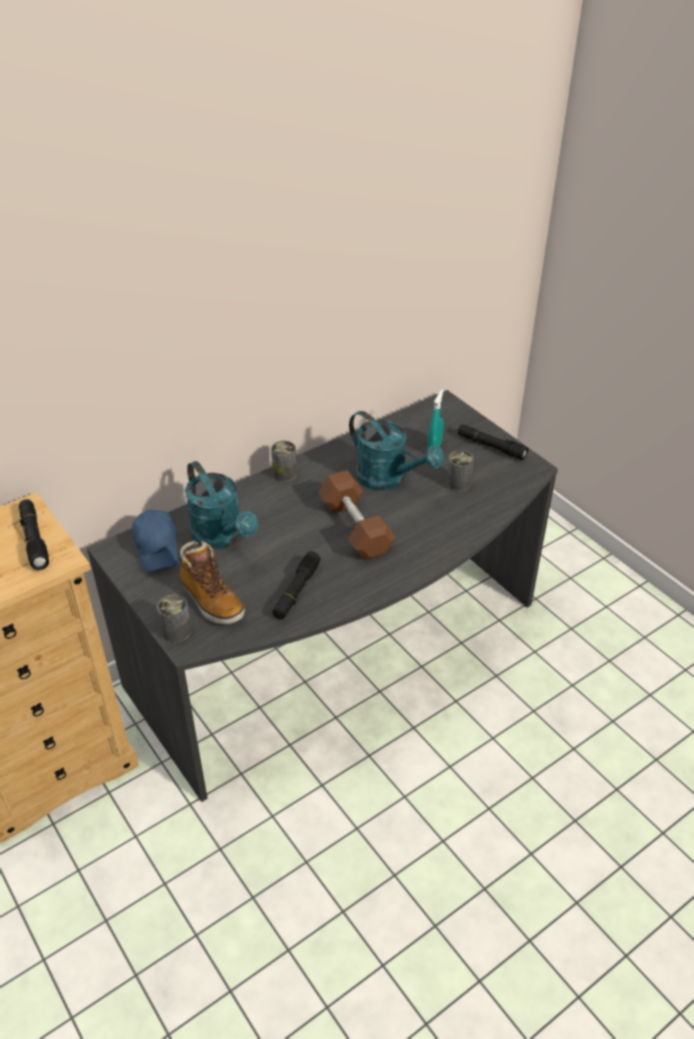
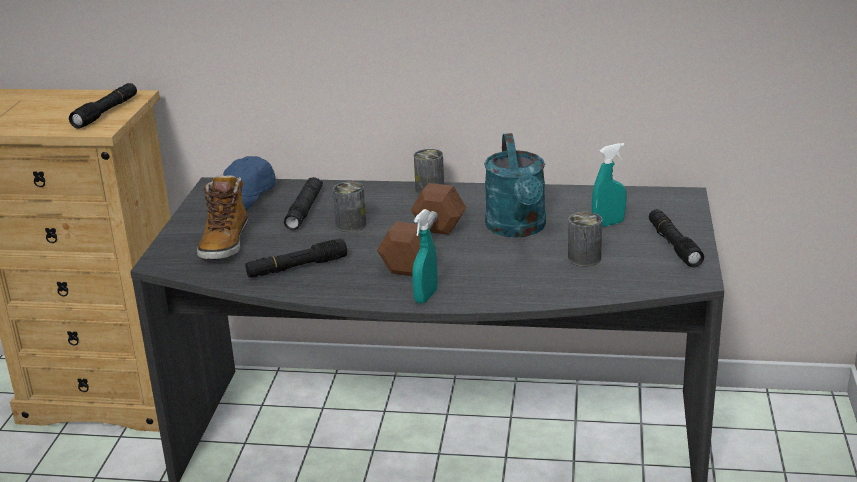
camera: 45 degrees right, 15 degrees down
(177, 631) = (168, 251): can -> can (351, 225)
(222, 537) = (304, 210): turquoise watering can -> black flashlight
(413, 566) = (426, 297): none -> turquoise spray bottle

